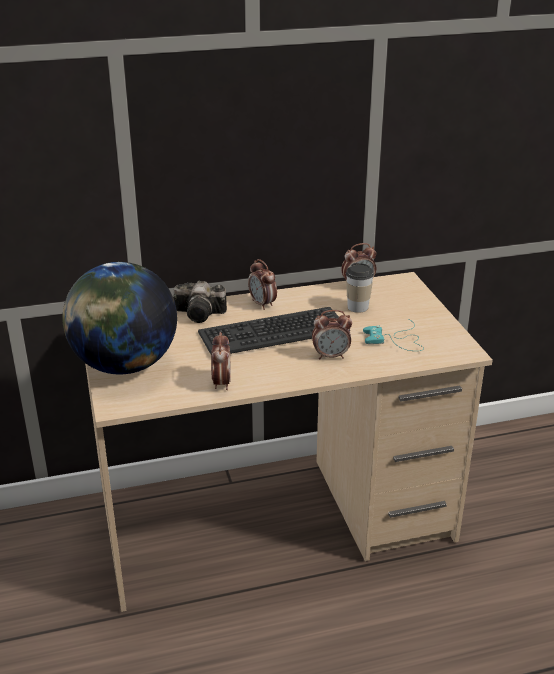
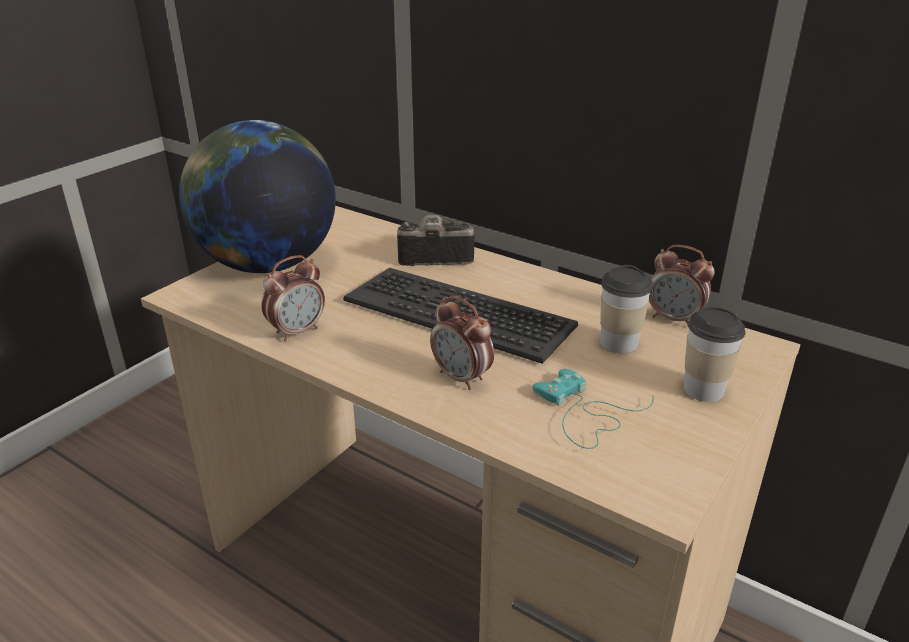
camera: 50 degrees right, 0 degrees up
(202, 314) = (431, 257): camera -> camera turned 120 degrees clockwise
(262, 304) = (511, 279): alarm clock -> none
(415, 307) = (703, 389): none -> cup

